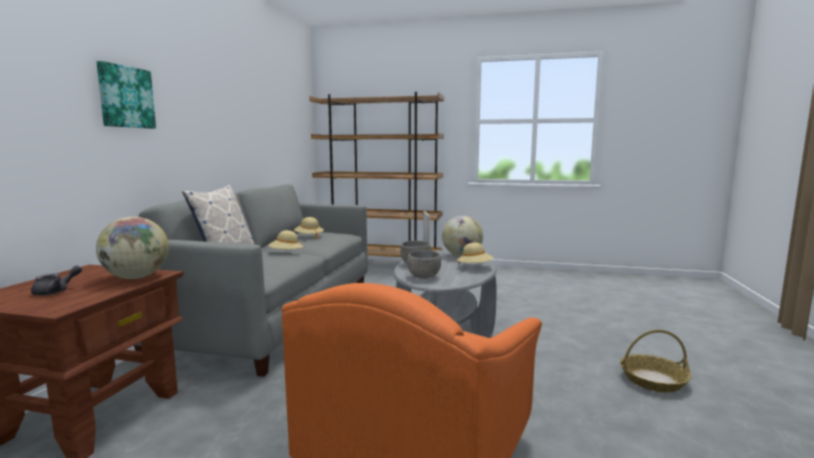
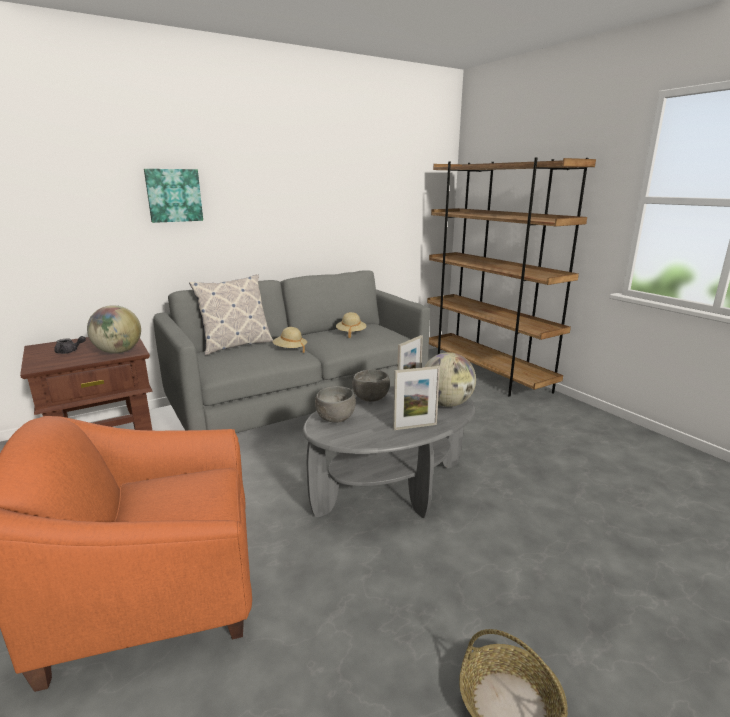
camera: 45 degrees right, 10 degrees up
(475, 267) = (415, 426): beige hat -> picture frame

